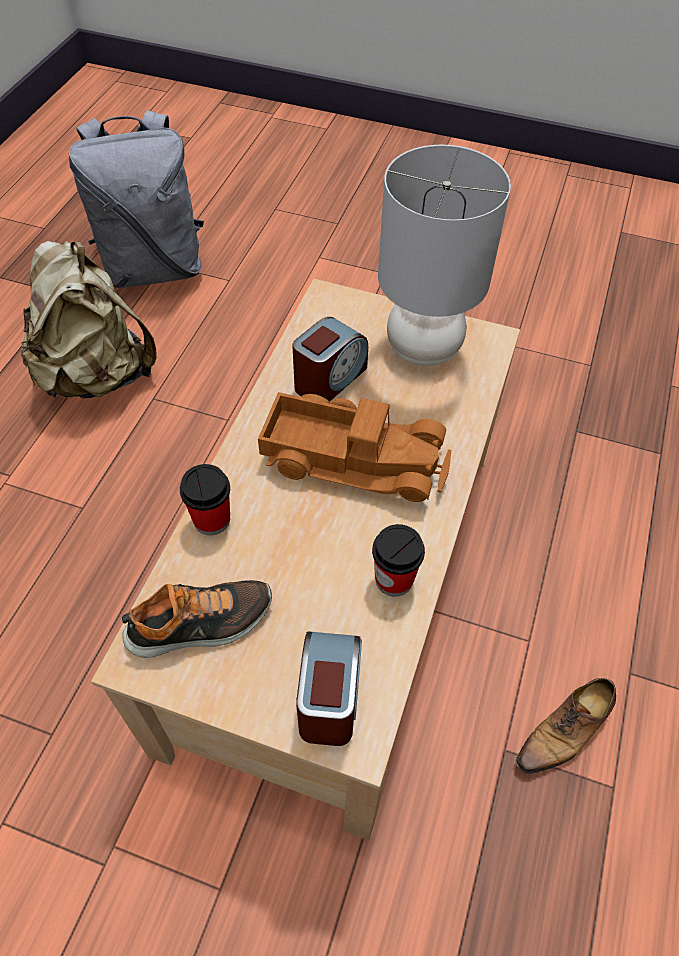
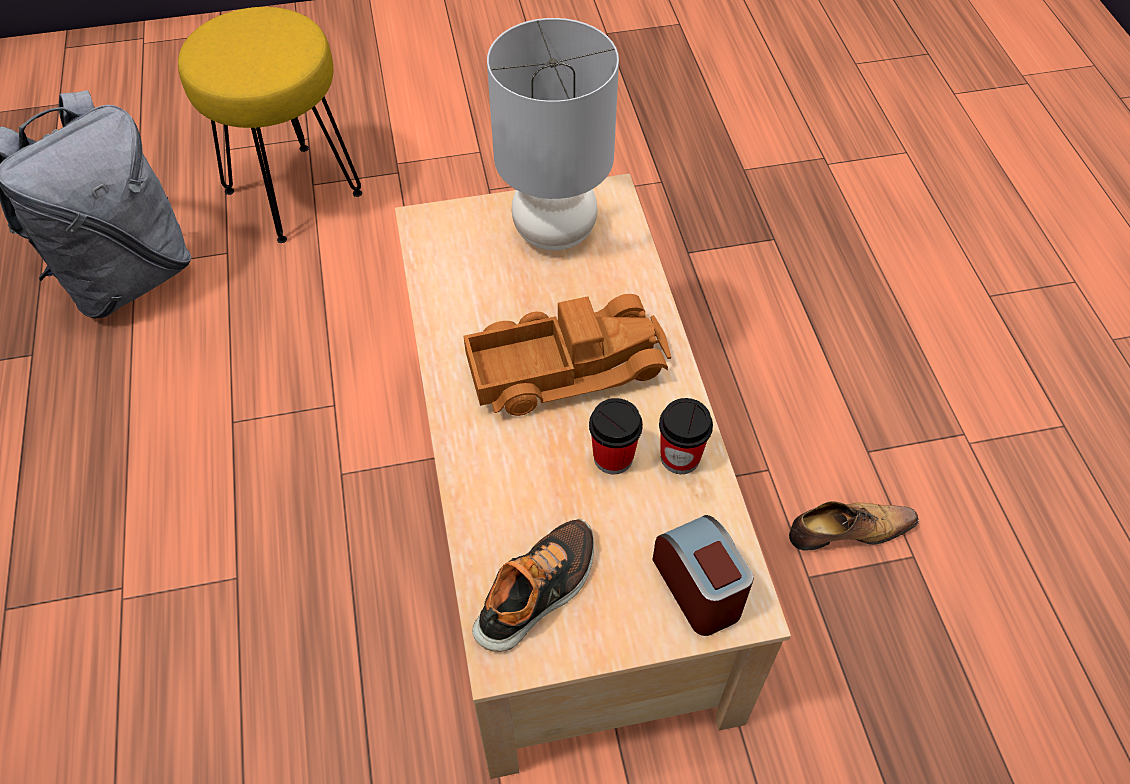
camera: 30 degrees left, 0 degrees up
(97, 375) = (145, 427): beige backpack -> none
(212, 519) = (474, 492): cup -> cup (613, 457)
(302, 256) = (293, 191): none -> yellow stool
(329, 379) = (487, 302): alarm clock -> none
(565, 731) = (847, 531): shoe -> shoe turned 120 degrees counterclockwise

